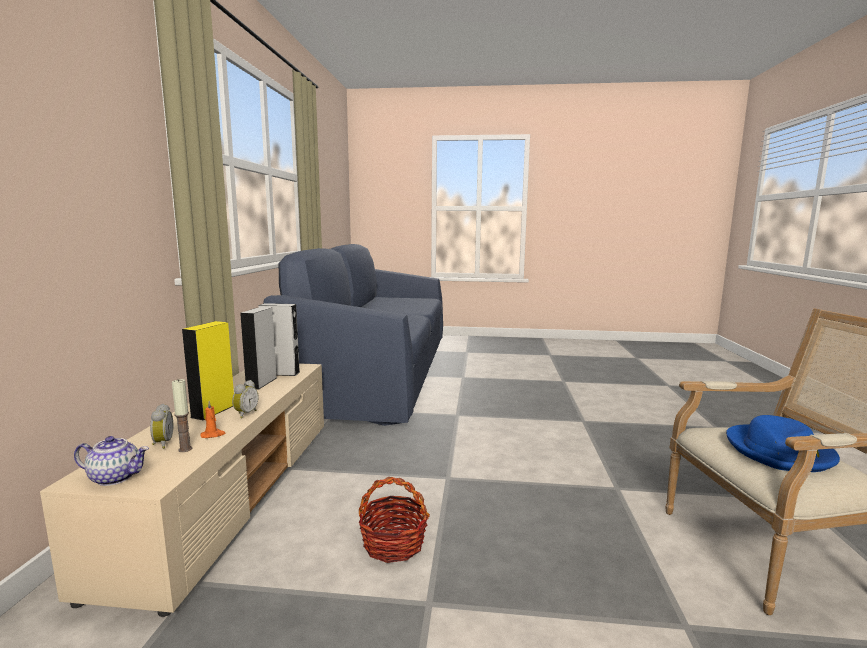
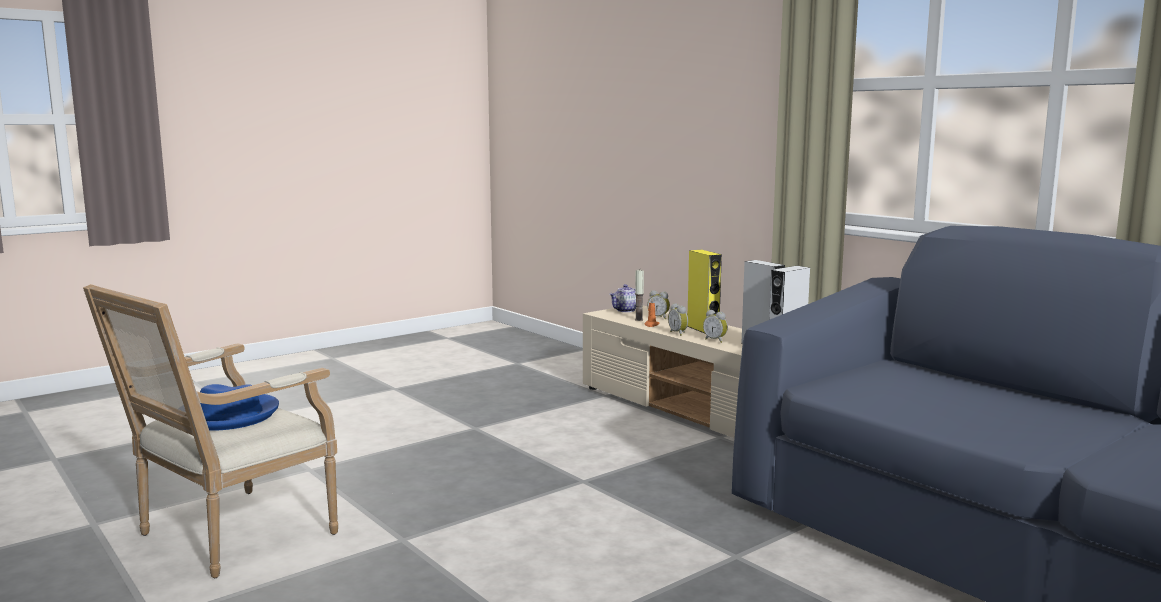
camera: 135 degrees right, 0 degrees up
(259, 397) = (715, 340): none -> alarm clock
(393, 543) = (540, 436): basket -> none

